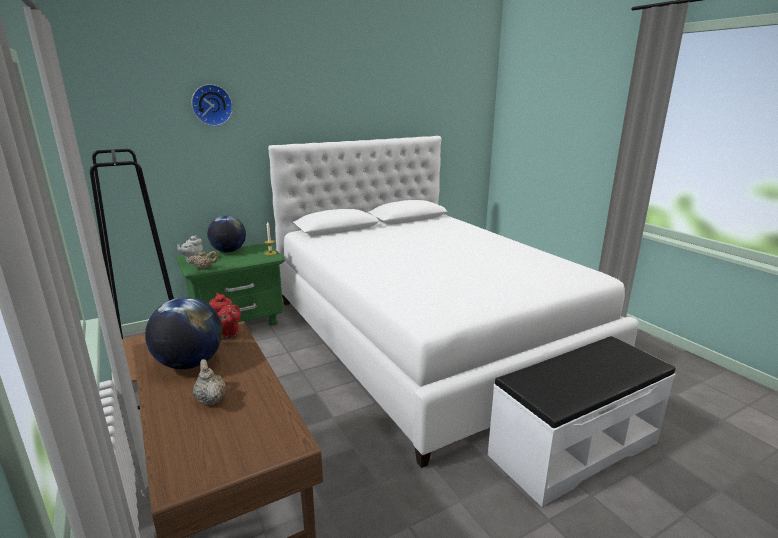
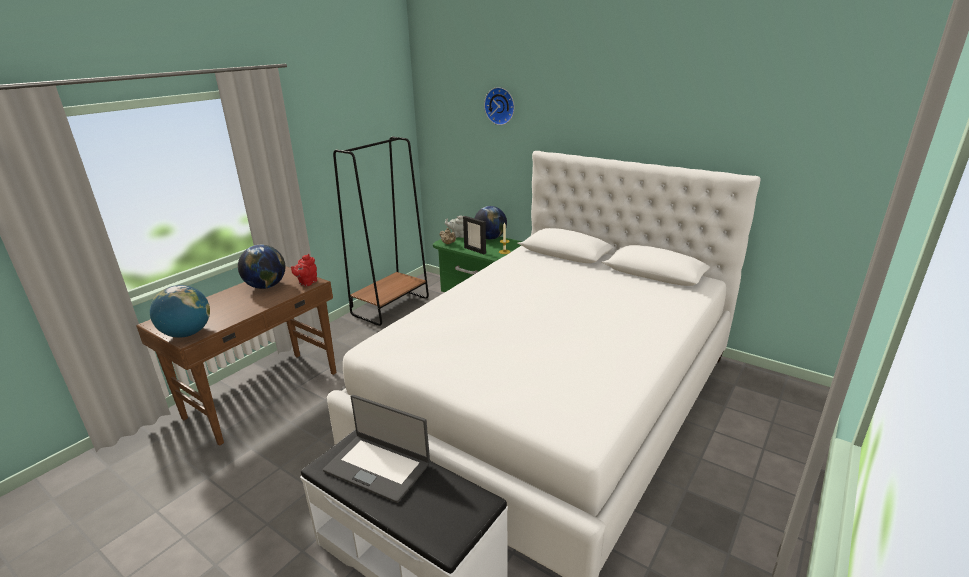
camera: 65 degrees right, 5 degrees up
(211, 399) = (228, 305): beige teapot -> none
(244, 261) = (475, 250): none -> picture frame
(272, 441) = (187, 334): none -> globe
(564, 377) = (378, 466): none -> laptop

